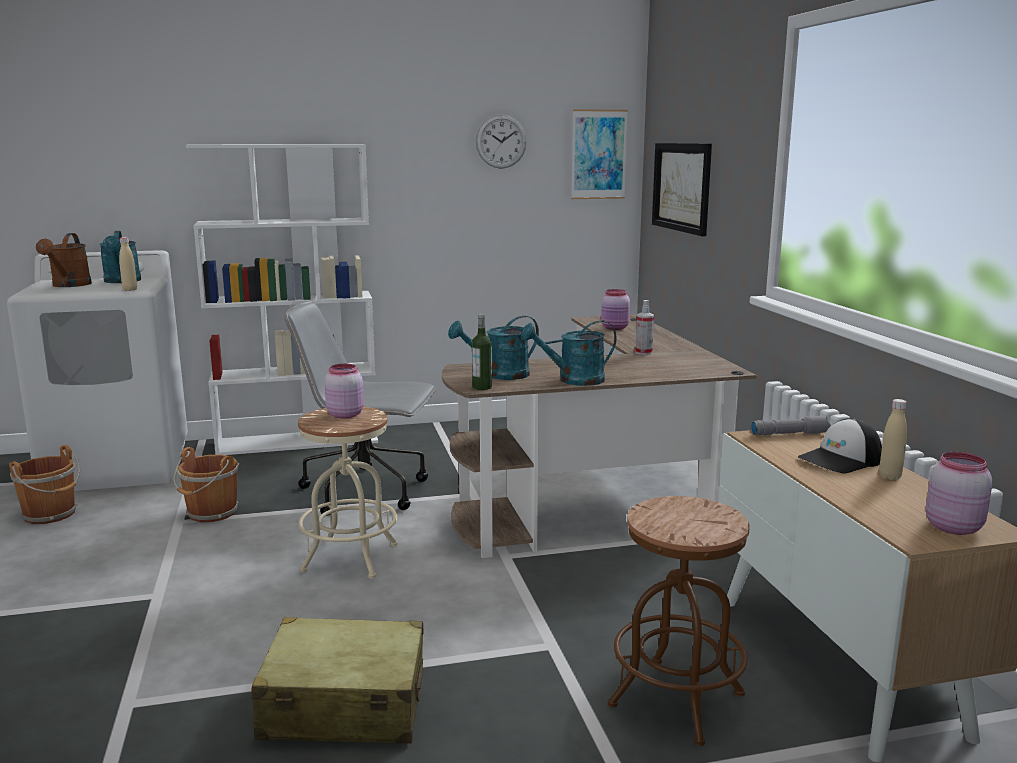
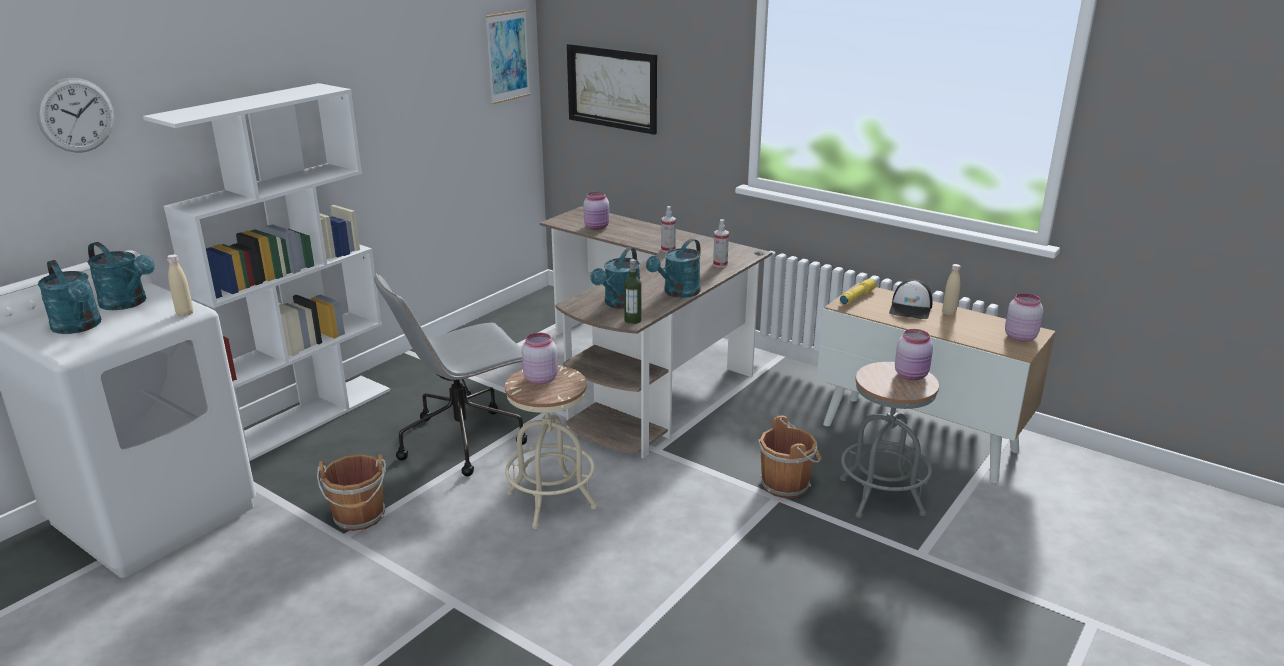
camera: 40 degrees left, 10 degrees up
(51, 515) = (188, 591): brown bucket -> brown bucket (787, 484)
(69, 285) = (79, 327): brown watering can -> turquoise watering can
(344, 705) = (725, 598): beige suitcase -> none
(501, 141) = (432, 57): wall clock -> wall clock (76, 115)
(671, 371) = (720, 264): none -> spray bottle
(676, 700) = (881, 496): brown stool -> grey stool
(717, 521) = (912, 375): none -> pink jar
(789, 434) = (856, 297): grey flashlight -> yellow flashlight

